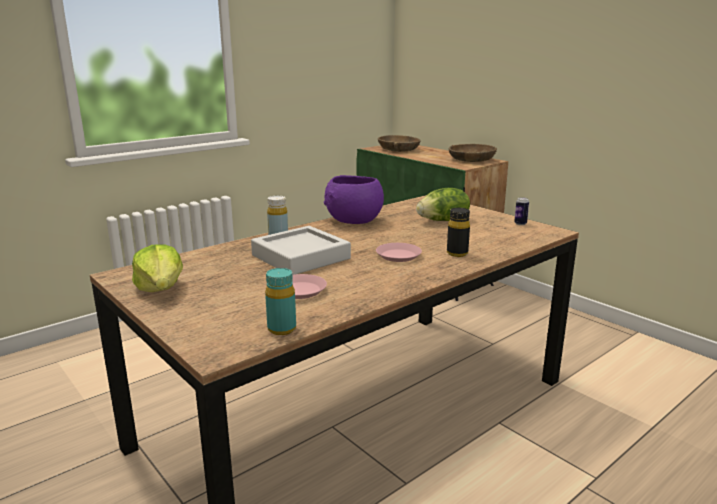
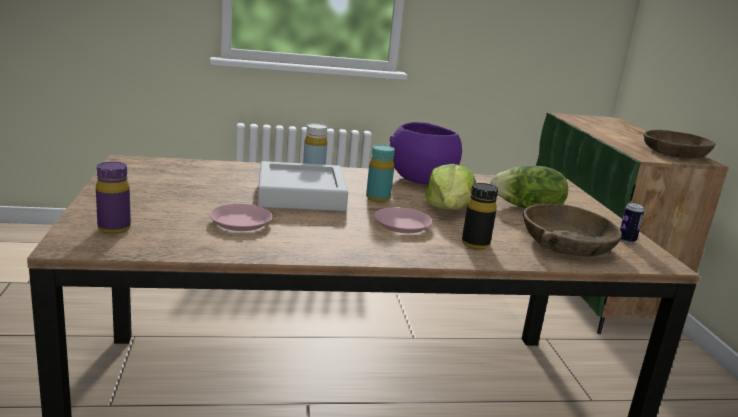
camera: 30 degrees right, 0 degrees up
(160, 289) = (135, 181): lettuce -> lettuce (448, 209)
(222, 329) = (114, 228): none -> purple bottle
(282, 329) = (158, 247): turquoise bottle -> turquoise bottle (378, 198)
(398, 149) = (596, 123): brown bowl -> brown bowl (566, 244)

